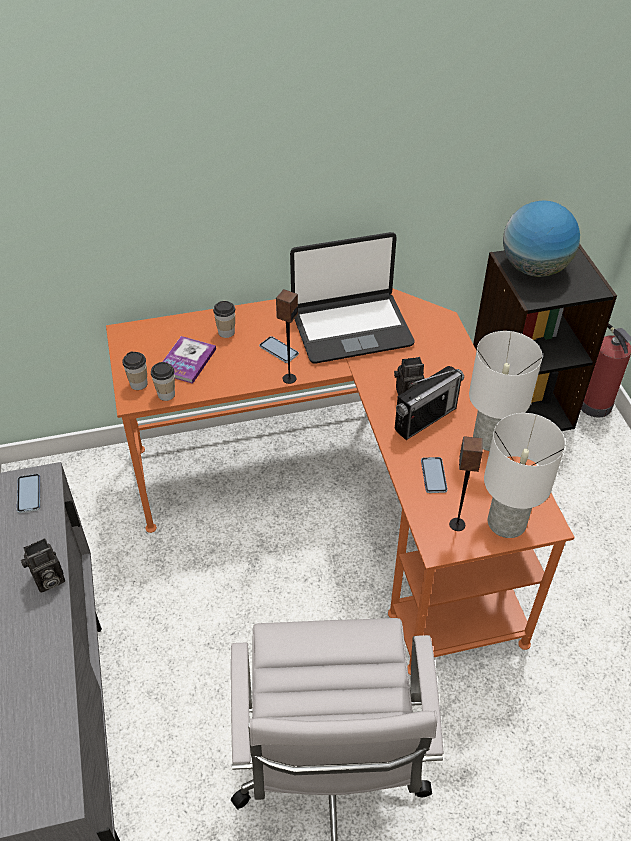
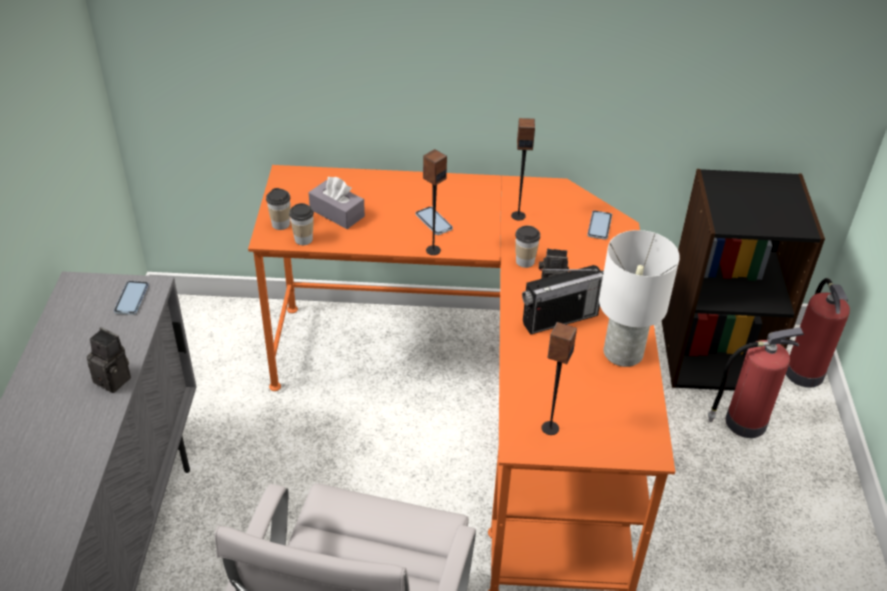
camera: 15 degrees right, 5 degrees down
(47, 580) = (115, 379): camera -> camera turned 135 degrees counterclockwise
(187, 361) = (337, 213): book -> grey tissue box
(226, 332) = (388, 194): cup -> cup (525, 261)
(351, 328) = (518, 215): laptop -> speaker
(433, 476) = (545, 375): phone -> phone (599, 226)
(507, 524) = (605, 440): white table lamp -> none
(534, 269) = (740, 194): globe -> none
(562, 460) = (743, 422): none -> fire extinguisher

